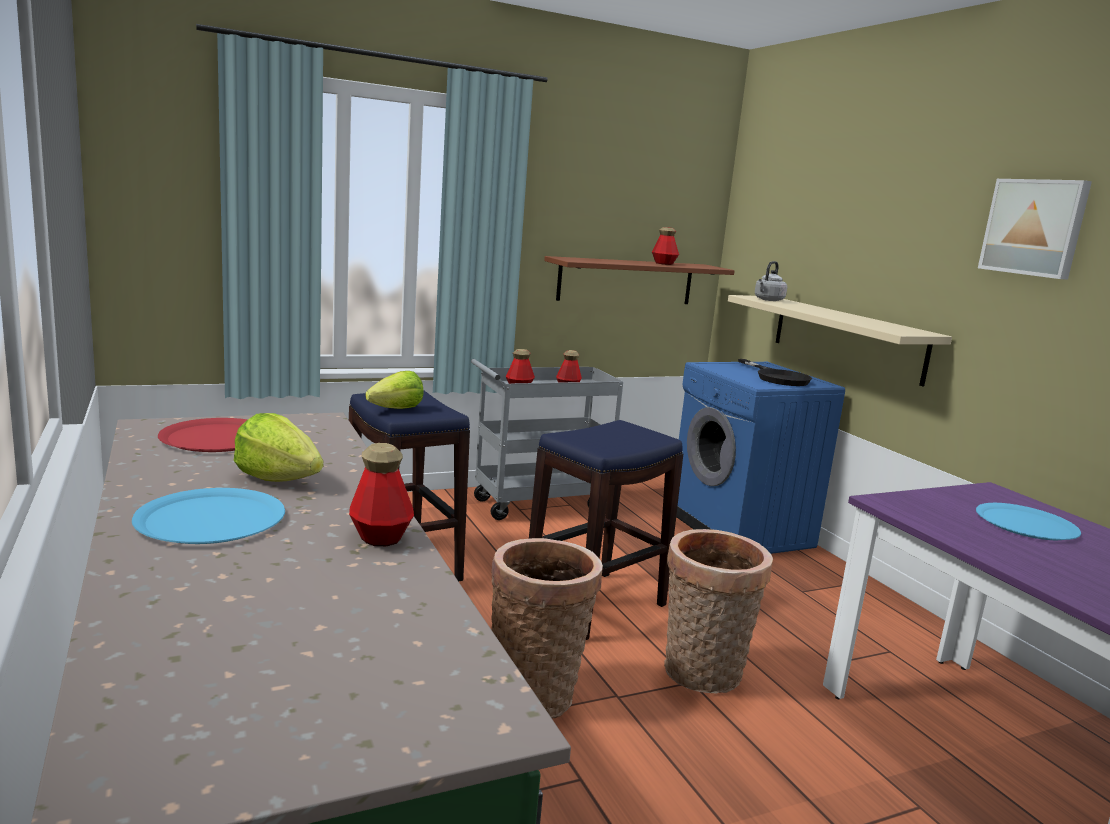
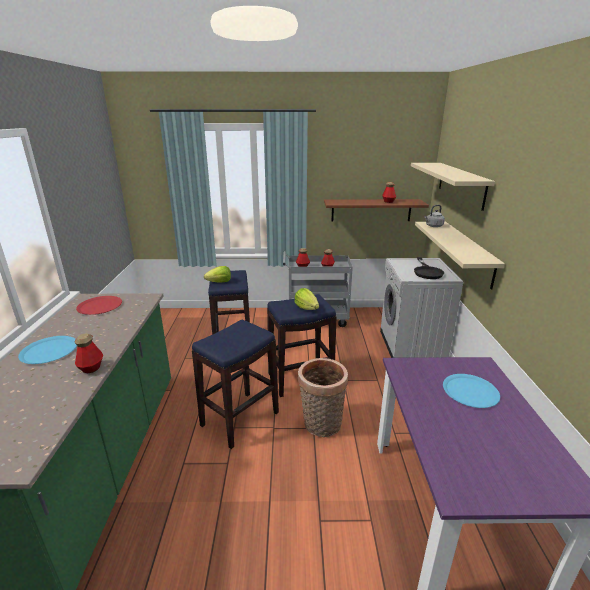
camera: 25 degrees right, 10 degrees up
(278, 478) = (94, 331): lettuce -> lettuce (306, 308)
(535, 694) = (240, 419): basket -> stool
(738, 530) = (410, 346): blue washing machine -> white washing machine
(810, 226) = (461, 184): none -> beige shelf
(1035, 227) = (544, 204): picture -> none

